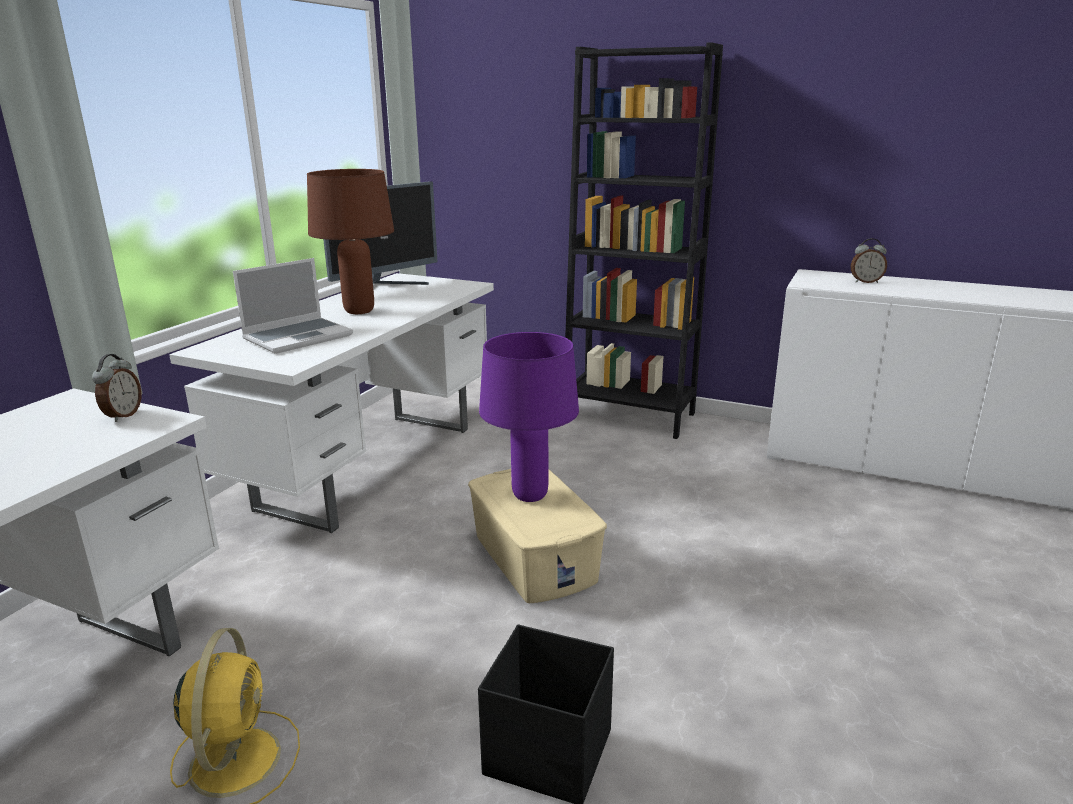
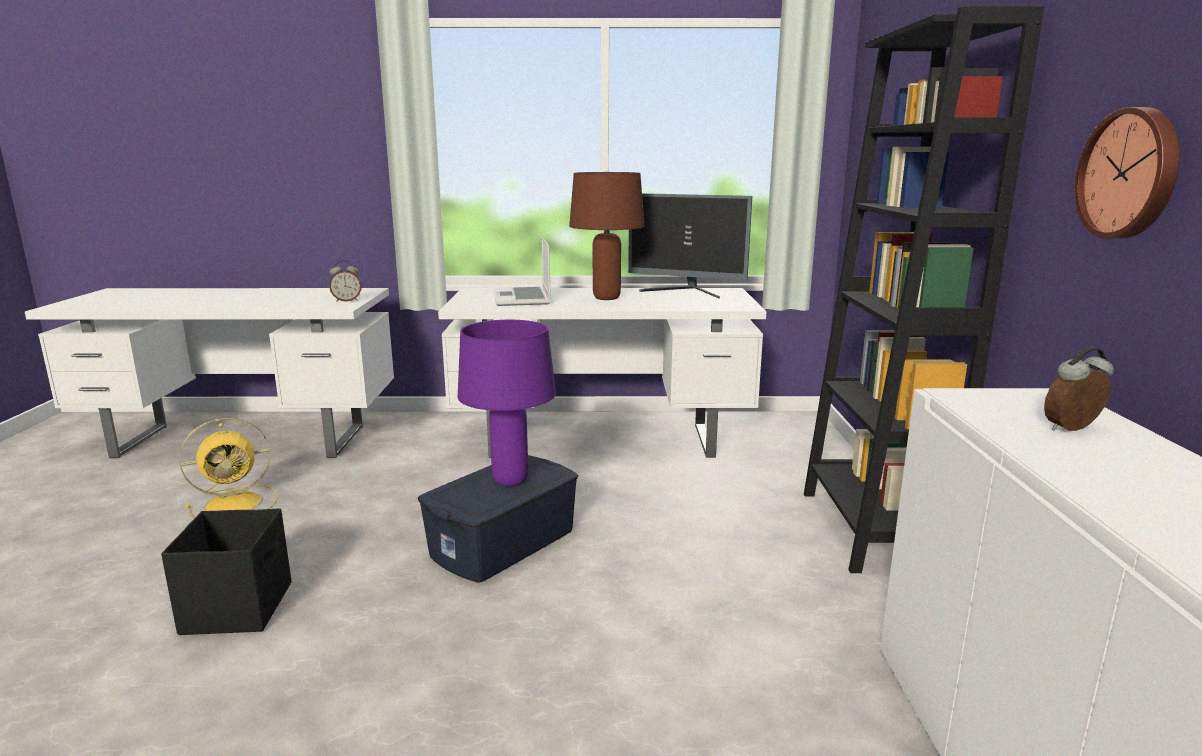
camera: 65 degrees right, 5 degrees down
(298, 337) = (523, 298): laptop -> laptop turned 60 degrees clockwise
(535, 558) = (504, 543): beige storage box -> blue storage box
(819, 149) = (1130, 174): none -> wall clock
(865, 282) = (1073, 429): alarm clock -> alarm clock turned 90 degrees clockwise

